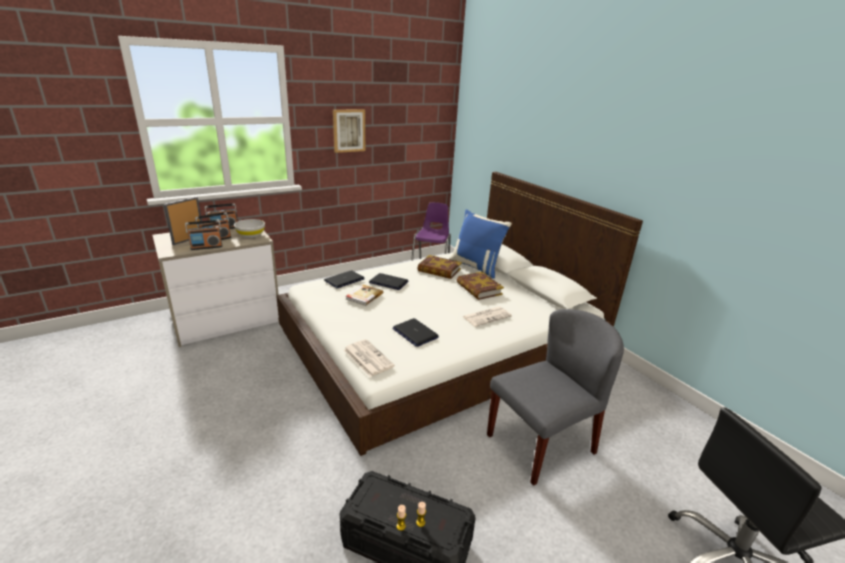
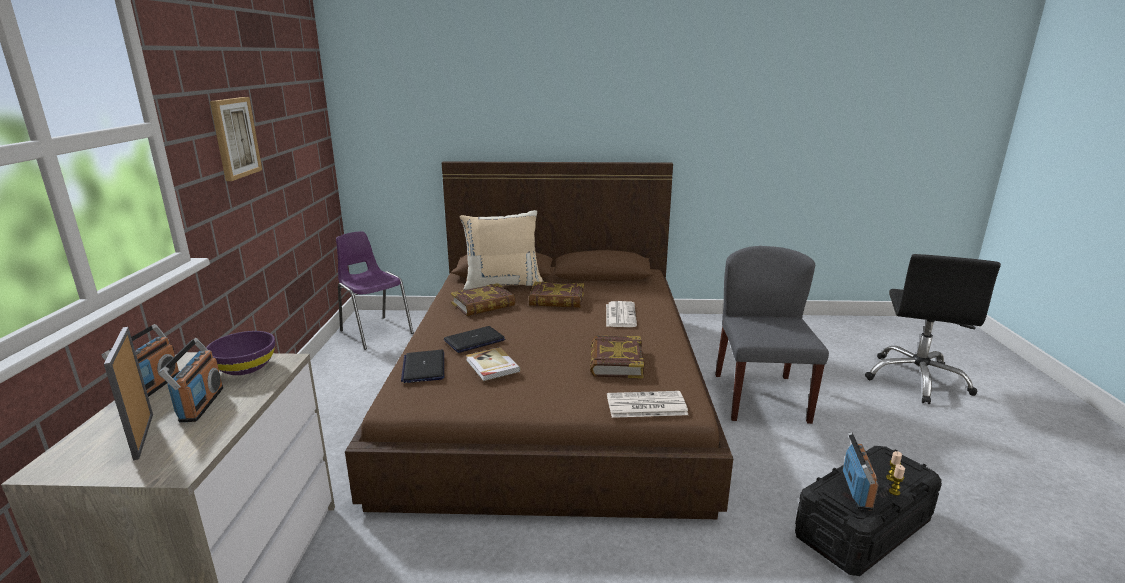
camera: 55 degrees left, 5 degrees down
(206, 247) = (226, 419): radio -> radio (857, 491)
(251, 235) = (245, 367): white bowl -> purple bowl
(415, 333) = (615, 362): laptop -> book
(441, 342) = (551, 387): white bed -> brown bed
(476, 266) = (503, 284): blue pillow -> beige pillow

